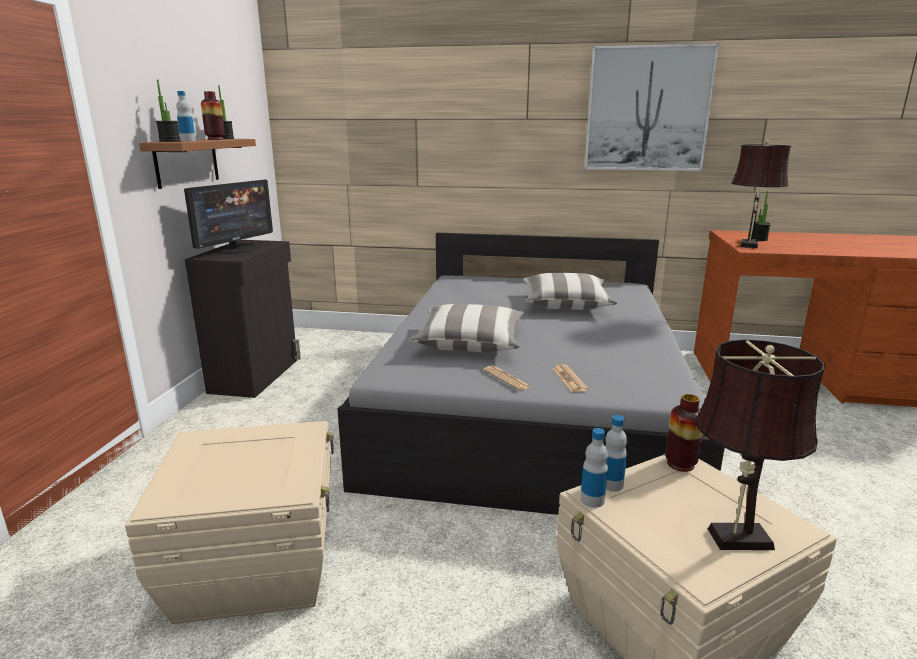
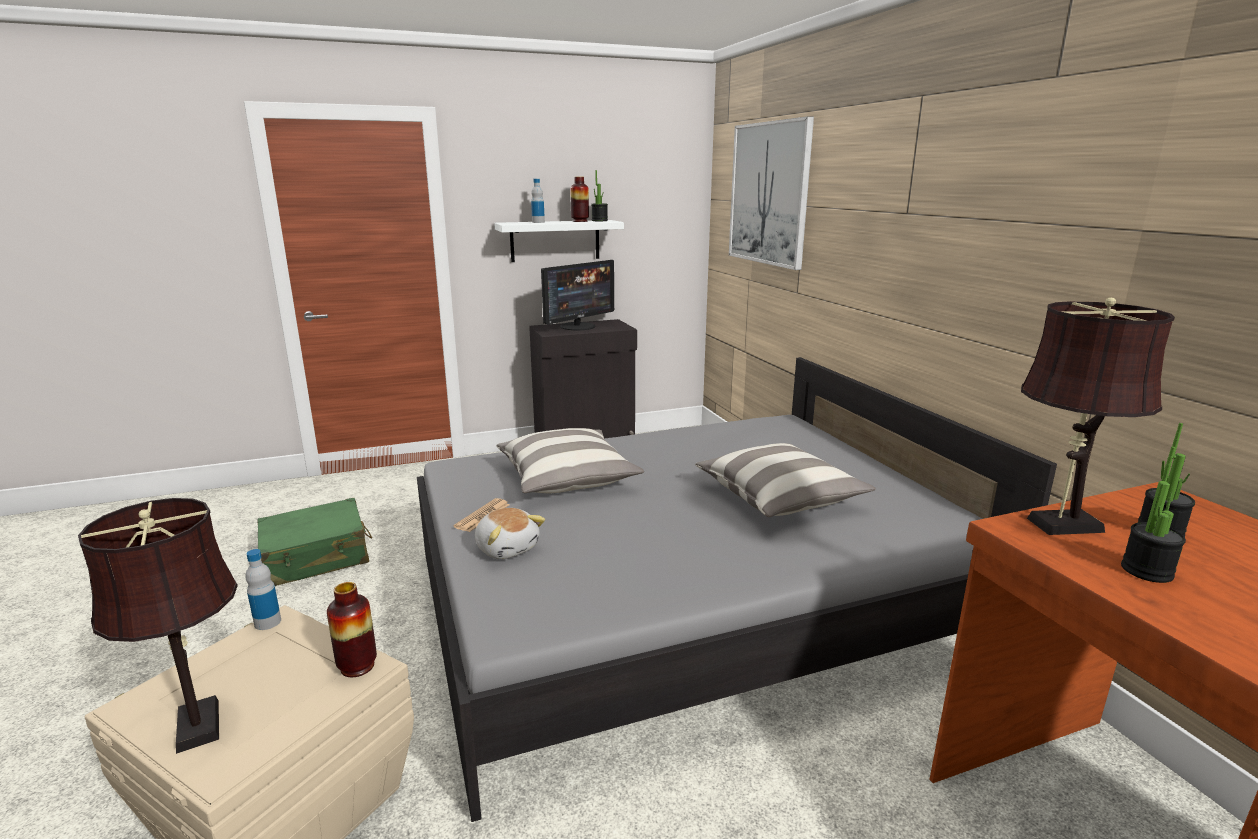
camera: 60 degrees right, 0 degrees up
(170, 141) = (515, 222): potted plant -> potted plant (1146, 571)
(187, 162) = (555, 240): brown shelf -> white shelf
(234, 249) = (578, 326): monitor -> monitor turned 45 degrees counterclockwise
(257, 565) = (317, 557): beige storage box -> green suitcase
(569, 379) = (507, 548): newspaper -> plush toy
(611, 484) = (300, 628): bottle -> none
(647, 109) = (1073, 207): picture -> picture (769, 194)

